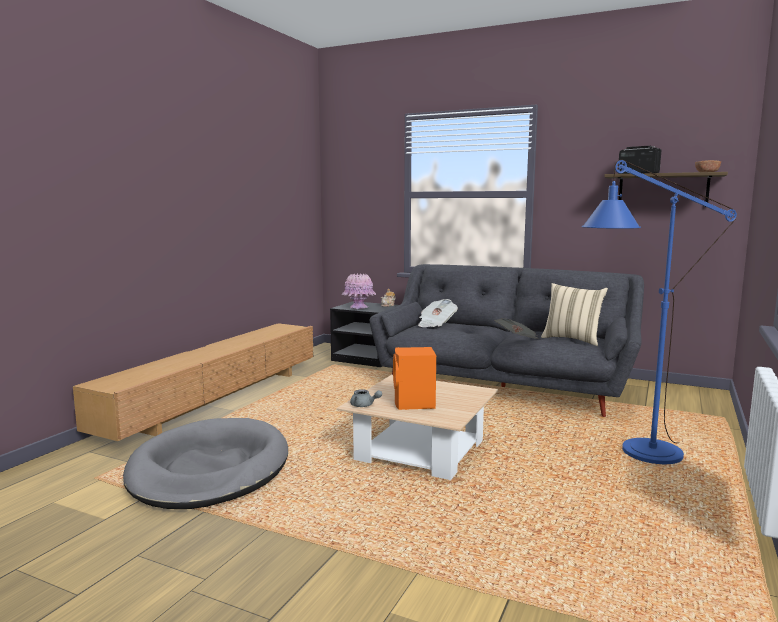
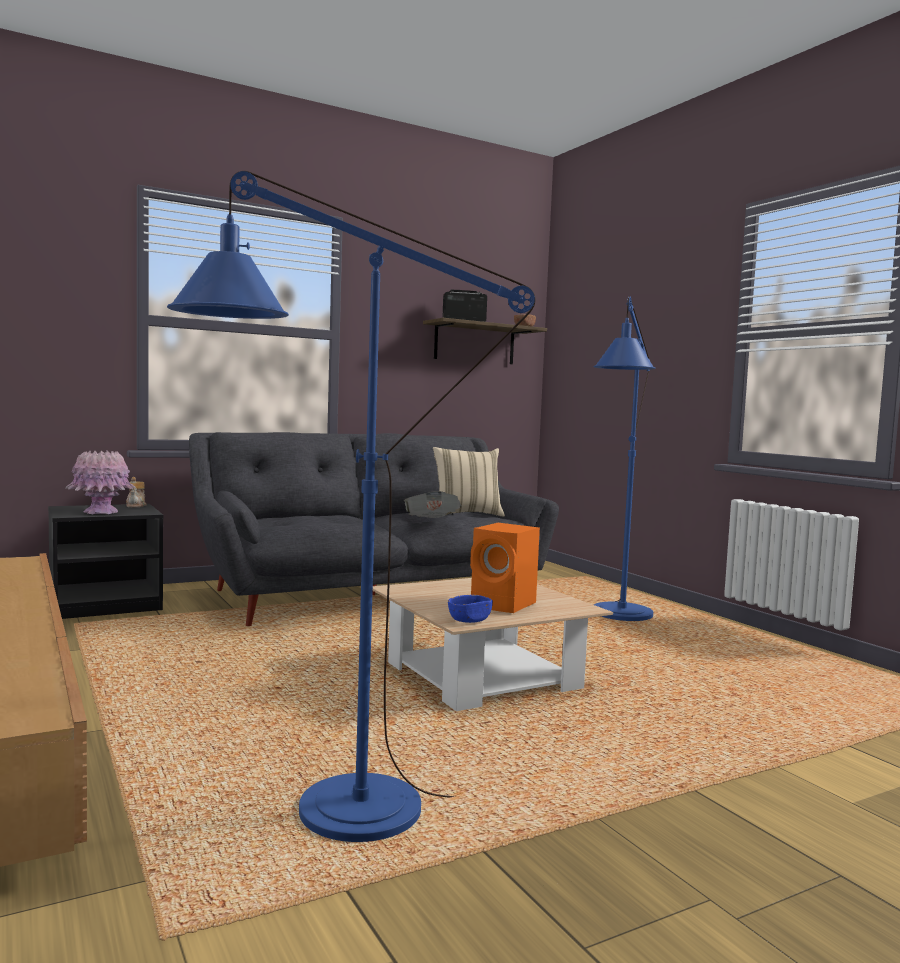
camera: 55 degrees left, 5 degrees down
(209, 469) = (324, 809): grey dog bed -> blue floor lamp
(364, 405) = (469, 620): grey teapot -> blue bowl
(436, 324) = (284, 519): newspaper -> none

